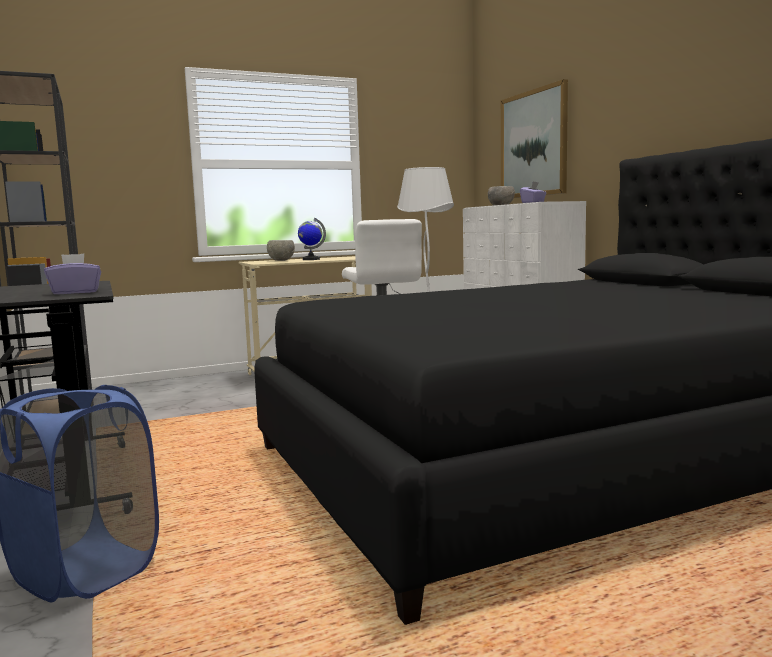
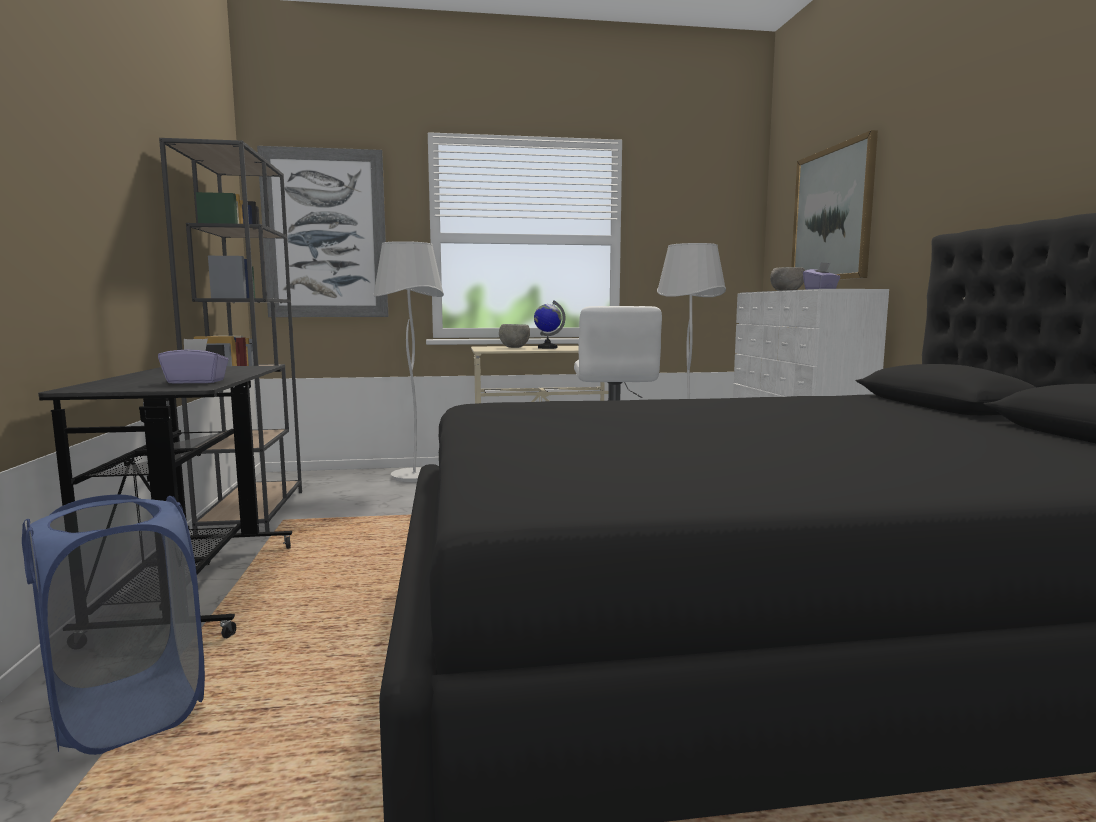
camera: 15 degrees right, 0 degrees up
(89, 160) = (325, 234): none -> picture
(194, 384) = (414, 477): none -> white floor lamp

